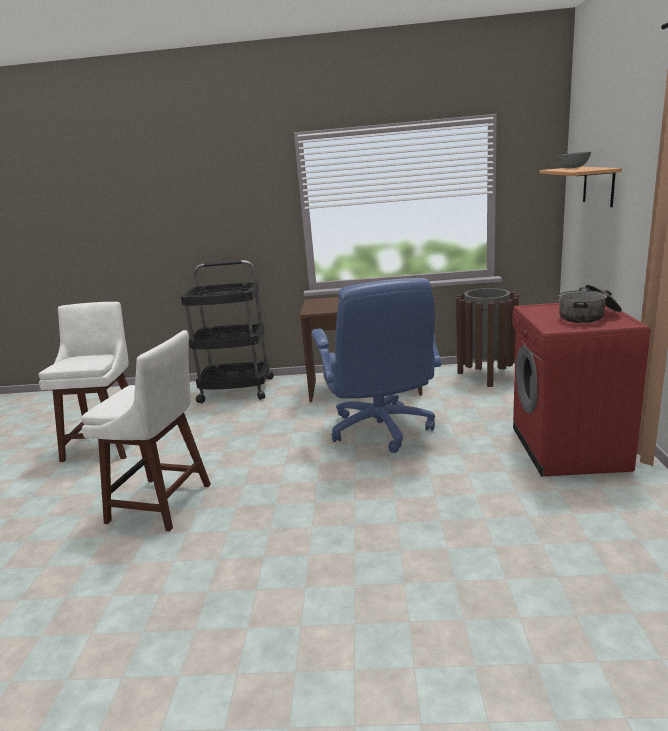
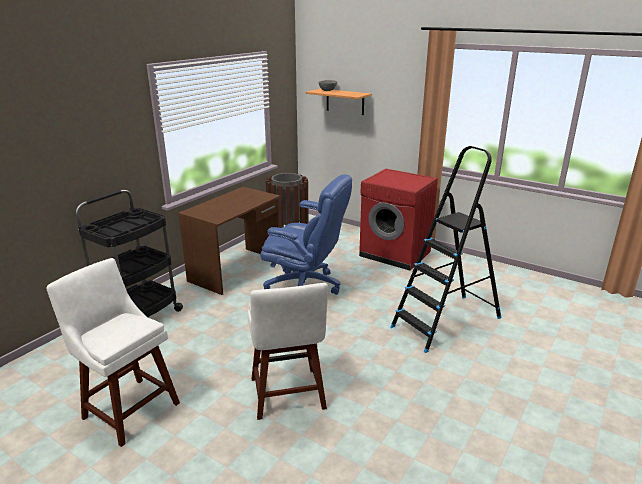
camera: 60 degrees left, 5 degrees up
(164, 504) = (288, 396): white chair -> white chair turned 120 degrees clockwise
(433, 558) = (446, 322): none -> black step ladder
(588, 316) = (406, 178): cooking pot -> none

